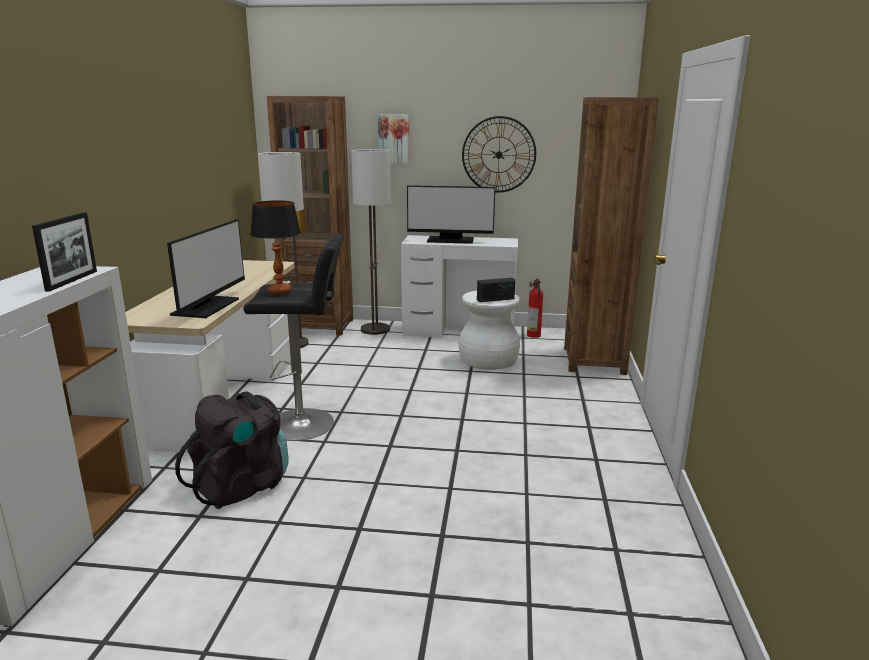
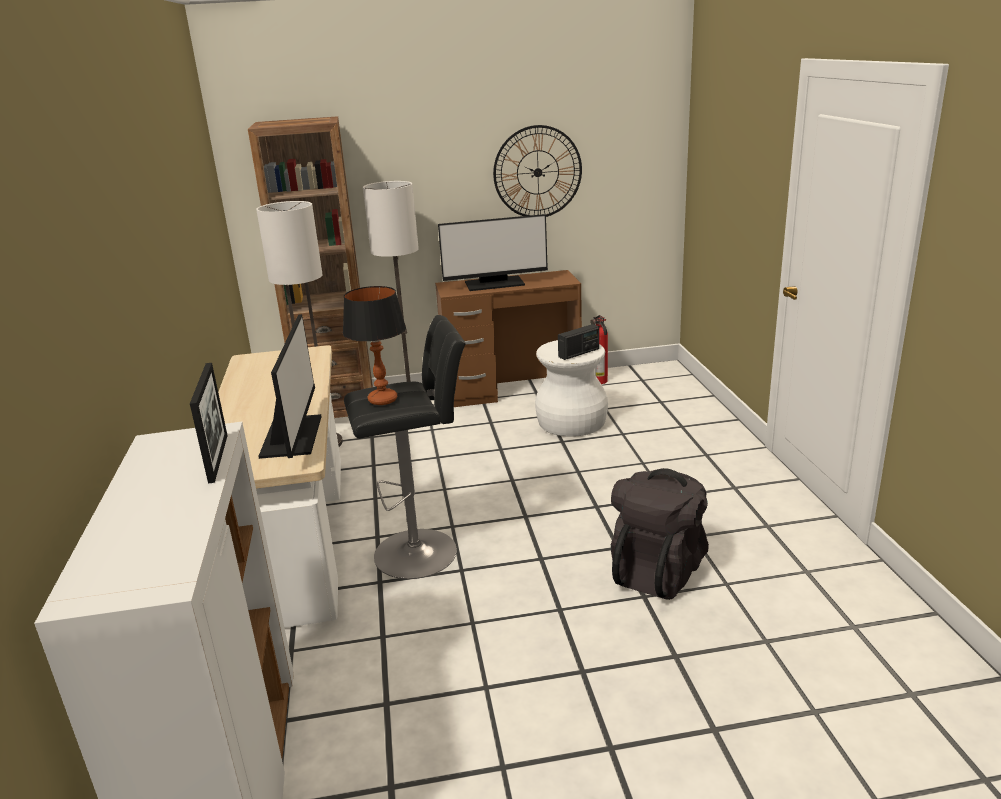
camera: 15 degrees left, 5 degrees up
(241, 485) = (406, 651): black backpack -> black backpack (658, 570)
(394, 138) = (406, 164): picture -> none
(459, 331) = (512, 390): white desk -> brown desk
(594, 360) = (685, 402): brown bookcase -> none

